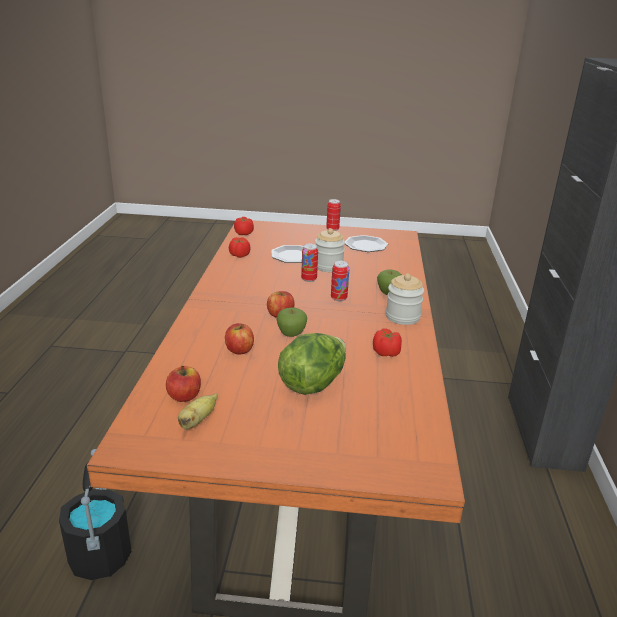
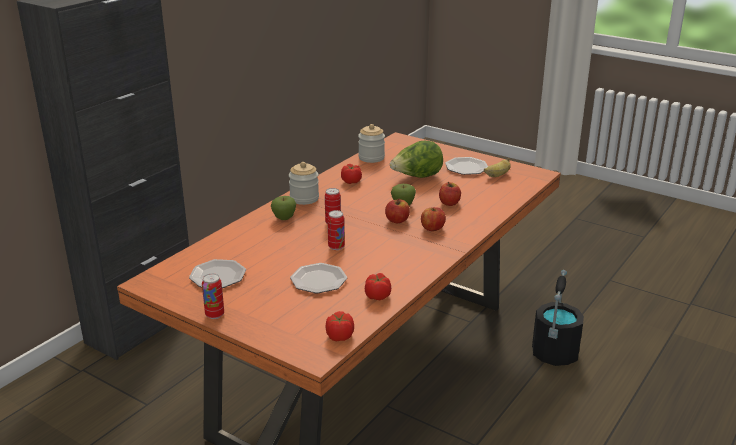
camera: 150 degrees left, 0 degrees up
(184, 396) = (500, 187): apple -> apple (432, 228)
(256, 426) = (466, 167): none -> plate
(328, 266) = (298, 257): jar -> jar (371, 158)

